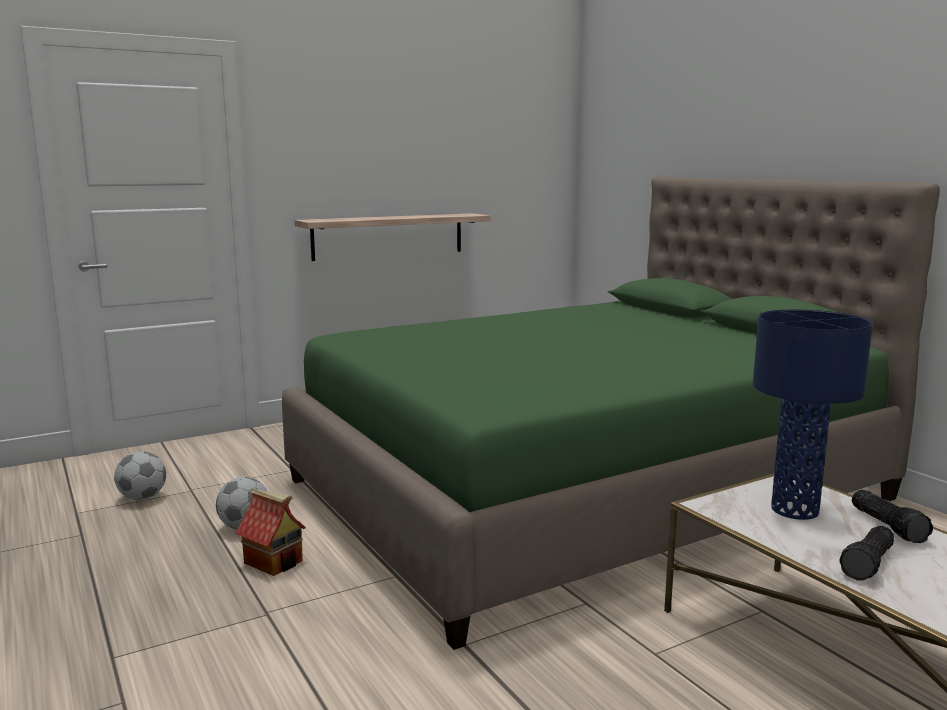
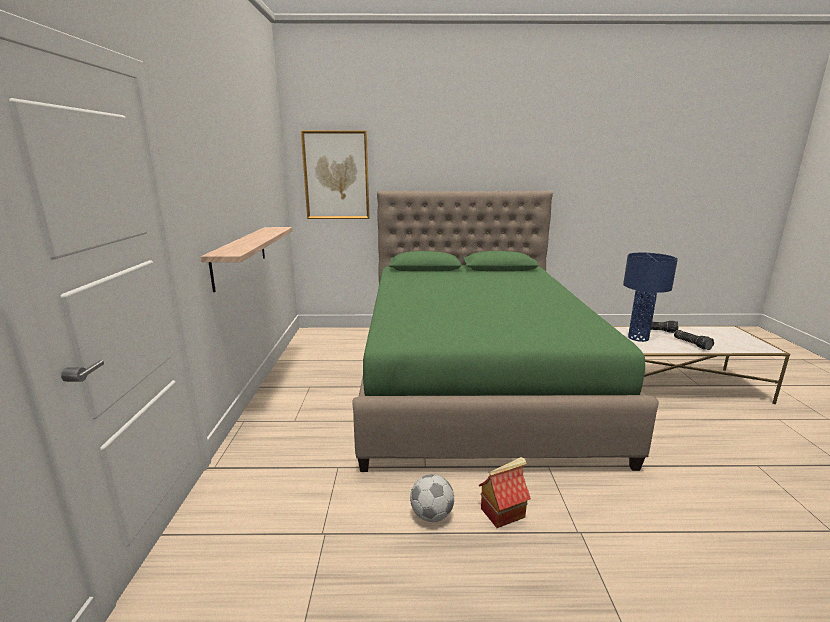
camera: 60 degrees left, 5 degrees up
(143, 497) = (310, 571): football -> none
(623, 153) = (336, 175): none -> picture

